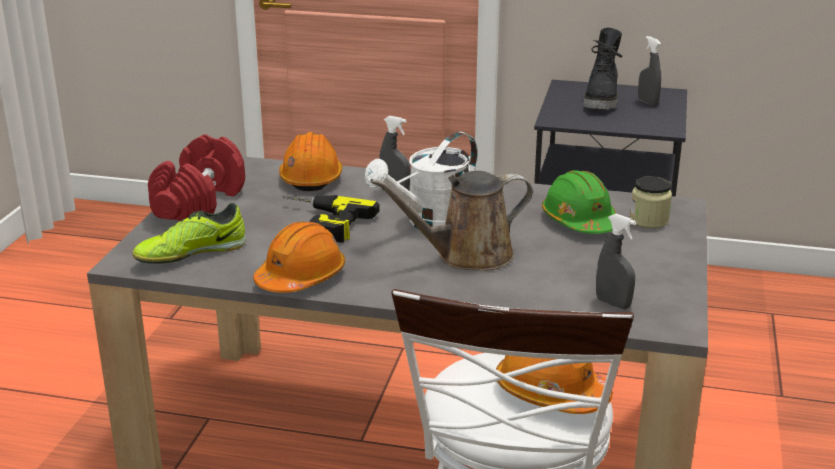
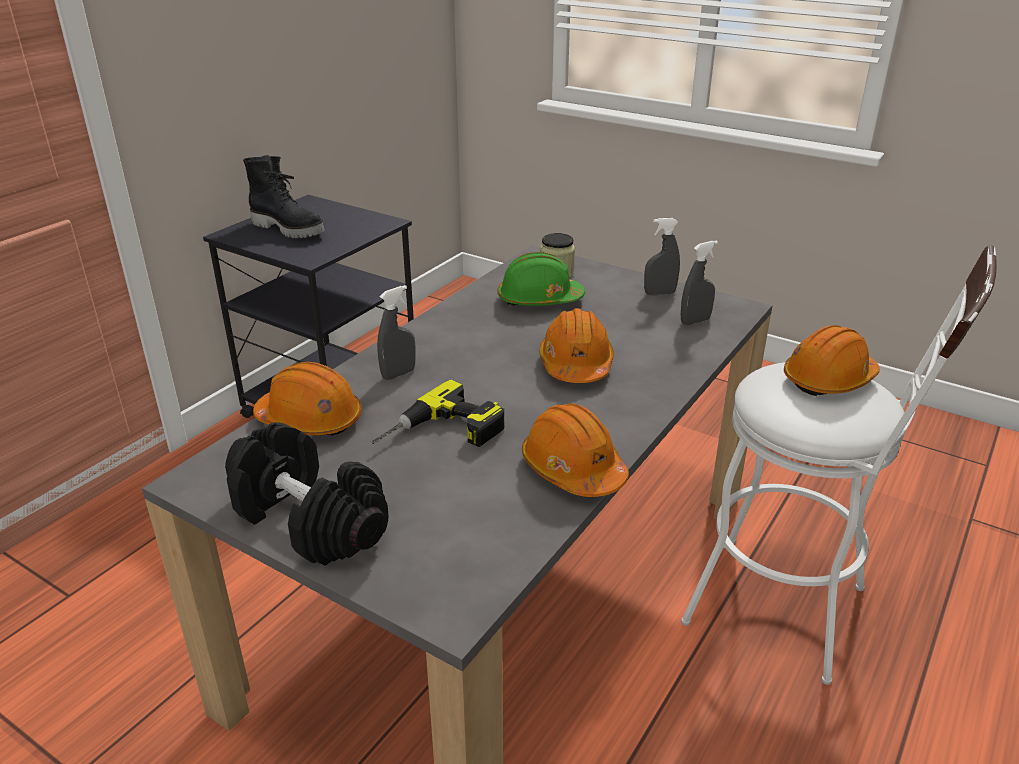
camera: 70 degrees left, 5 degrees up
(191, 254) = (462, 546): shoe -> none
(199, 203) = (308, 520): red dumbbell -> black dumbbell
(430, 223) = (492, 369): white watering can -> none
(467, 256) = (576, 364): brown watering can -> orange hard hat
(647, 102) = (319, 214): grey spray bottle -> grey spray bottle (659, 293)

